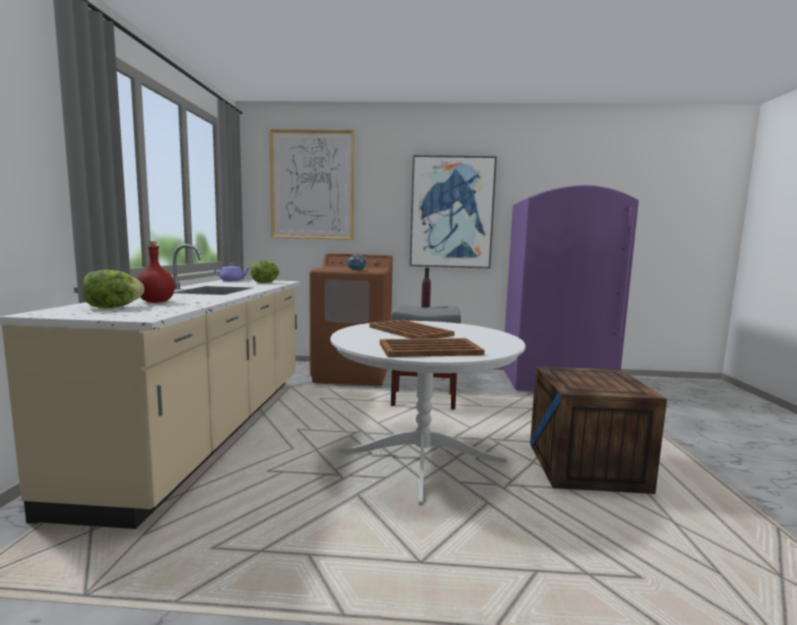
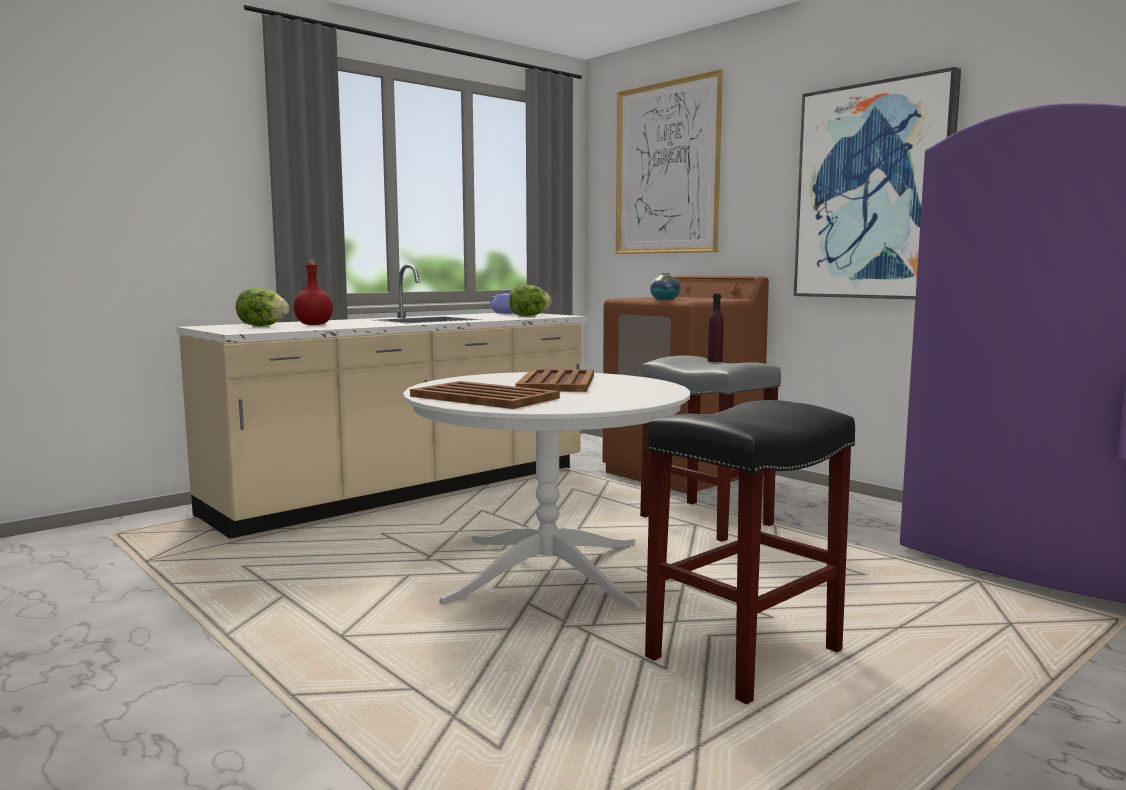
camera: 45 degrees right, 0 degrees up
(585, 467) = (744, 656): crate -> black stool

